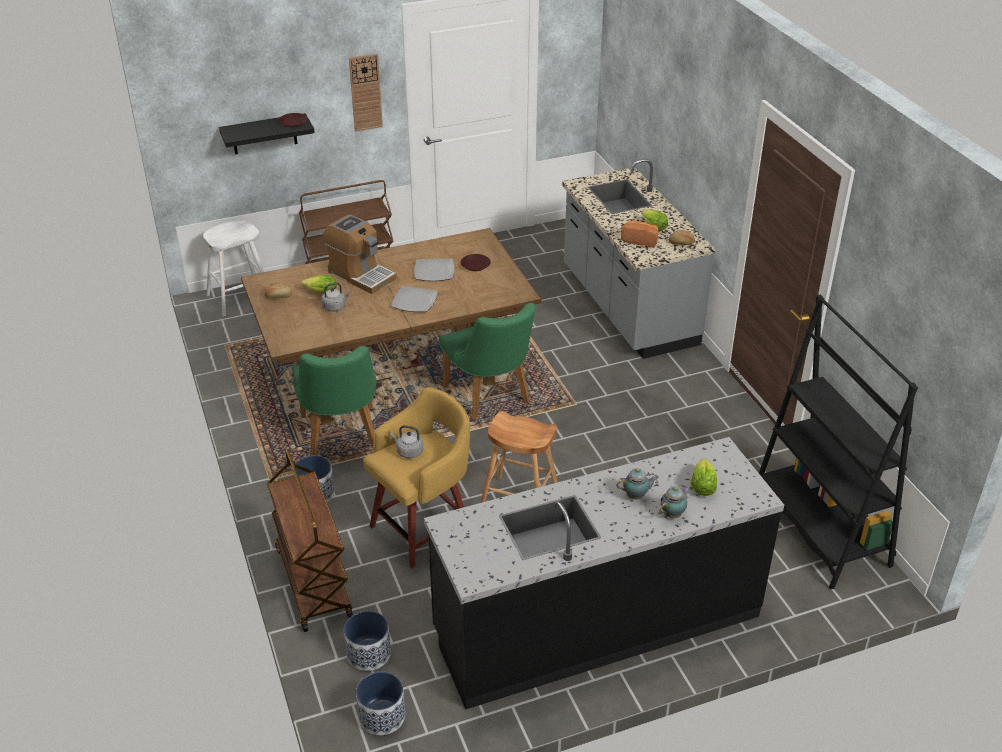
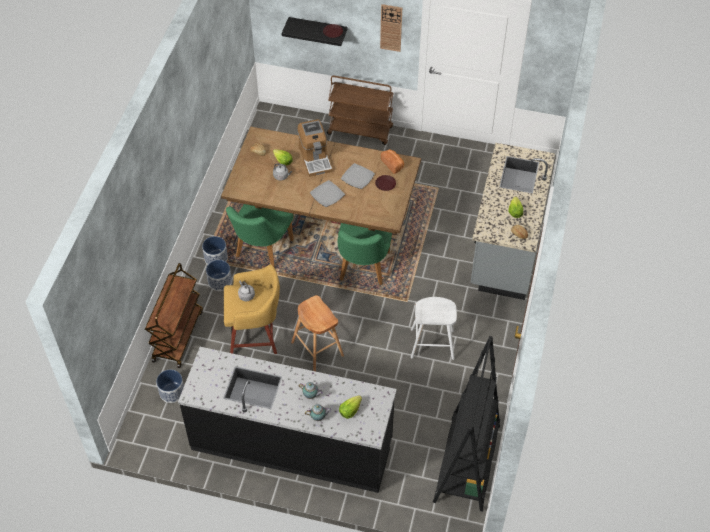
camera: 35 degrees right, 15 degrees up
(240, 298) = (283, 119): white stool -> white stool (432, 344)
(381, 716) = (151, 429): planter -> planter (215, 258)
(640, 240) = (495, 218): bread -> bread (393, 164)

